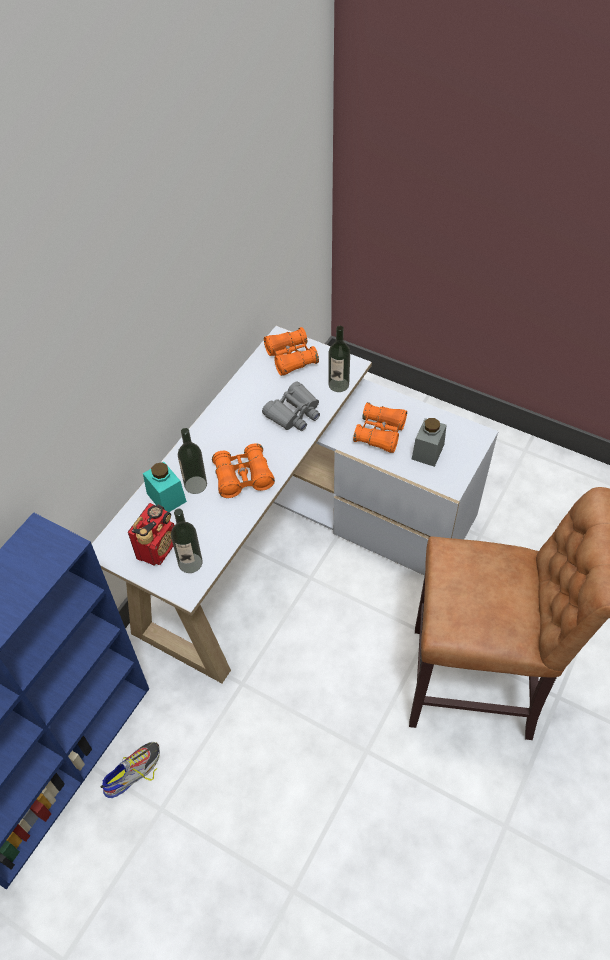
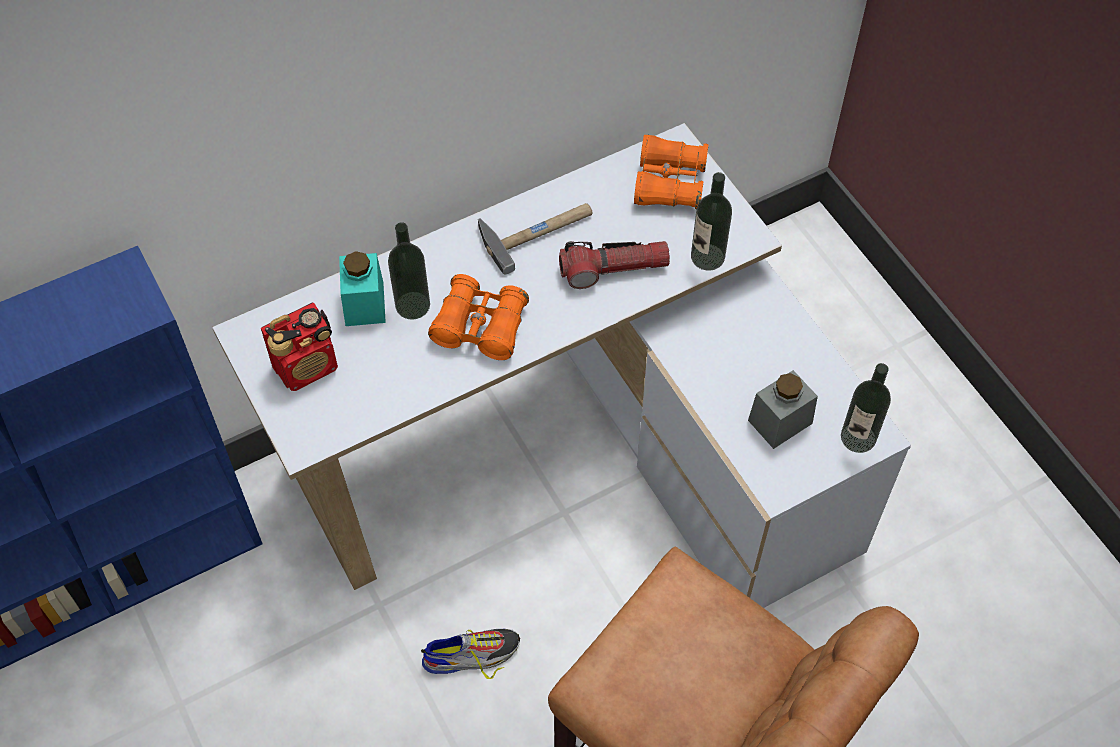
camera: 30 degrees right, 5 degrees up
(133, 771) = (178, 637): shoe -> shoe (472, 654)
(190, 563) = (333, 409): bottle -> bottle (858, 437)
(238, 413) = (537, 231): none -> hammer
(294, 413) = (613, 269): grey binoculars -> flashlight
(380, 433) = (731, 359): orange binoculars -> none

